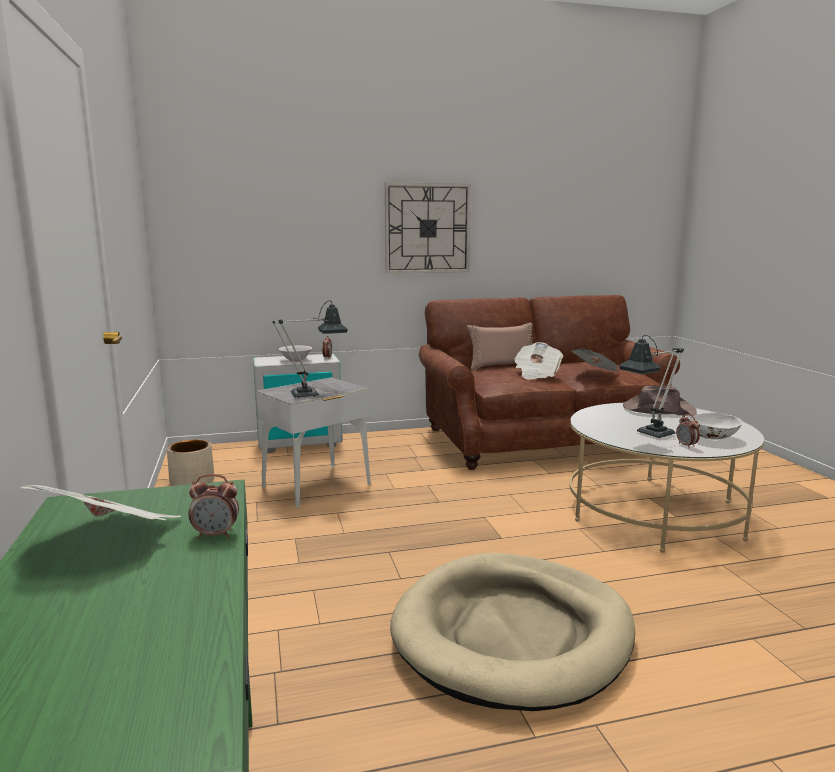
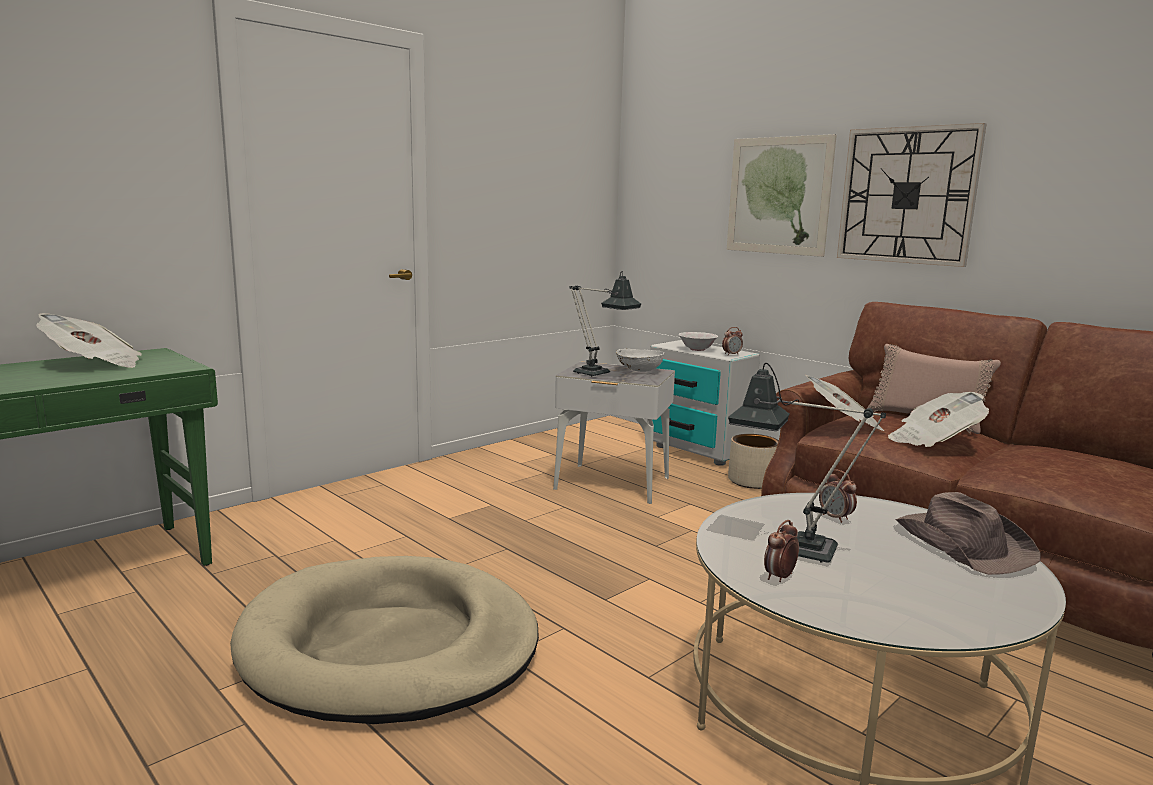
camera: 60 degrees right, 0 degrees up
(192, 481) = (553, 442): beige planter -> beige planter (752, 481)
(216, 535) = (98, 377): alarm clock -> alarm clock (835, 518)
(330, 230) = (778, 196): none -> picture
(596, 373) = (1035, 470): newspaper -> newspaper (843, 423)
(713, 438) = (863, 597): white bowl -> white bowl (638, 371)

